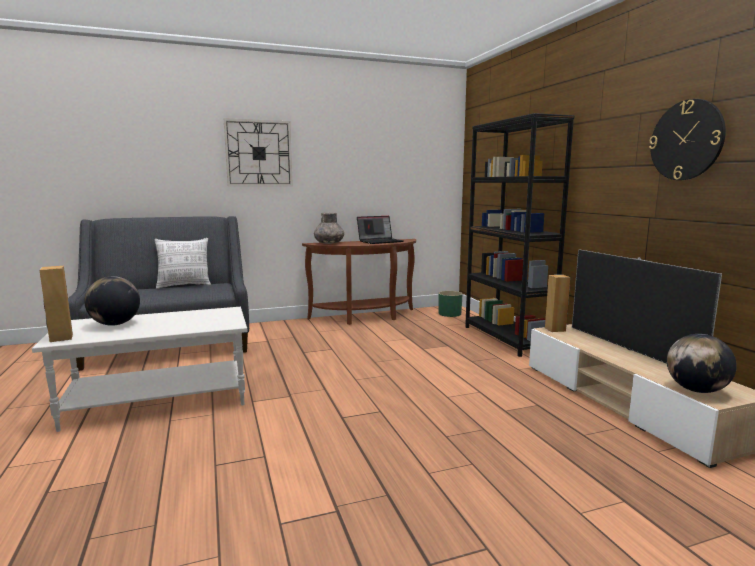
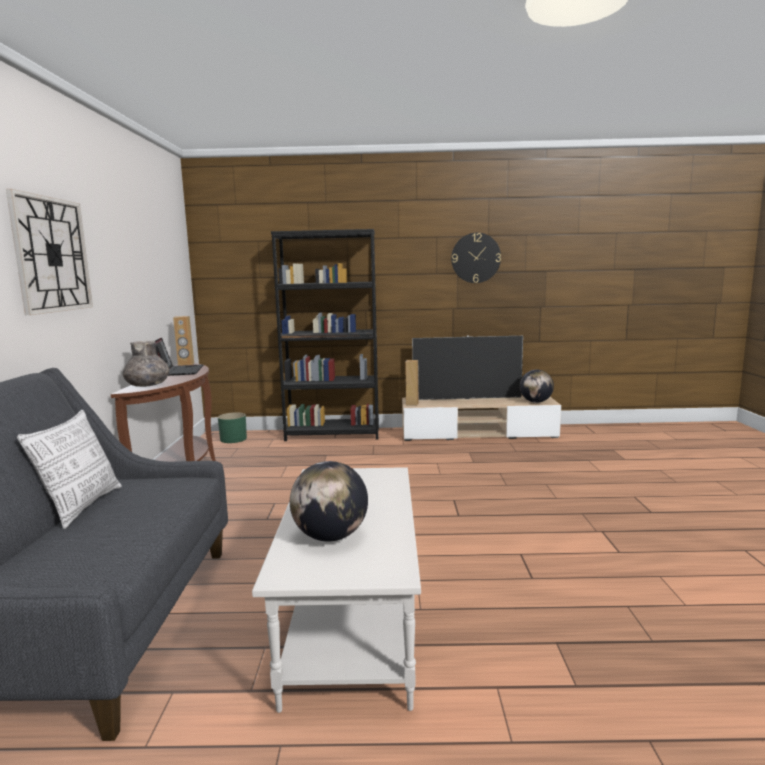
camera: 70 degrees left, 0 degrees up
(61, 338) = (381, 569): brown speaker -> brown speaker (186, 364)

